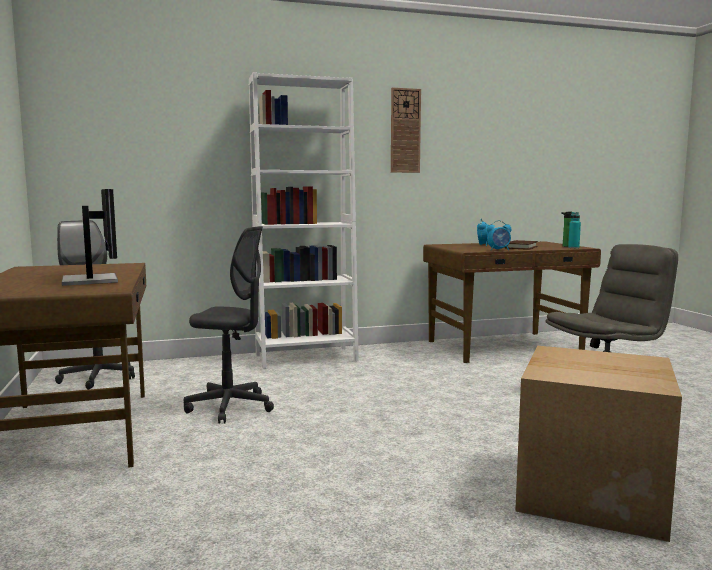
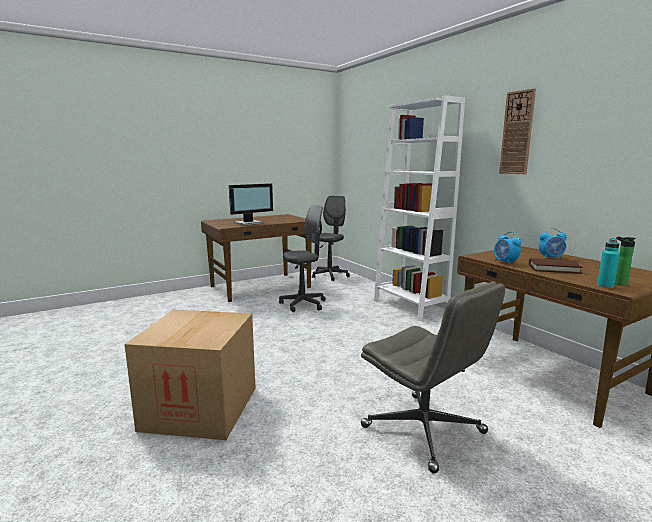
camera: 75 degrees right, 5 degrees up
(230, 407) = (303, 304): grey office chair -> grey office chair turned 120 degrees counterclockwise

